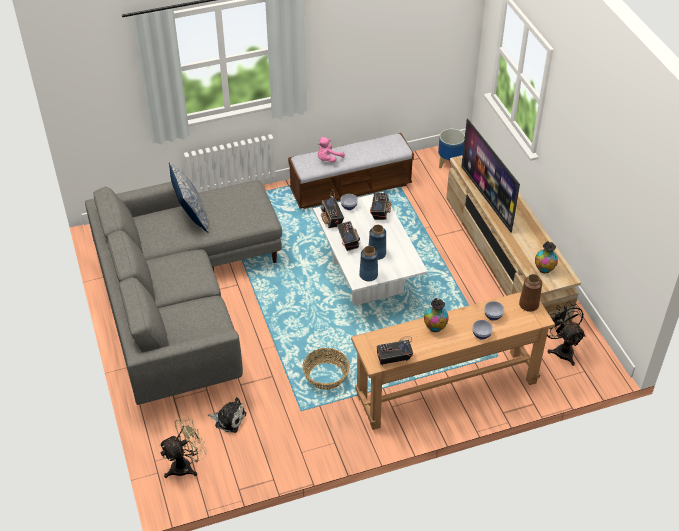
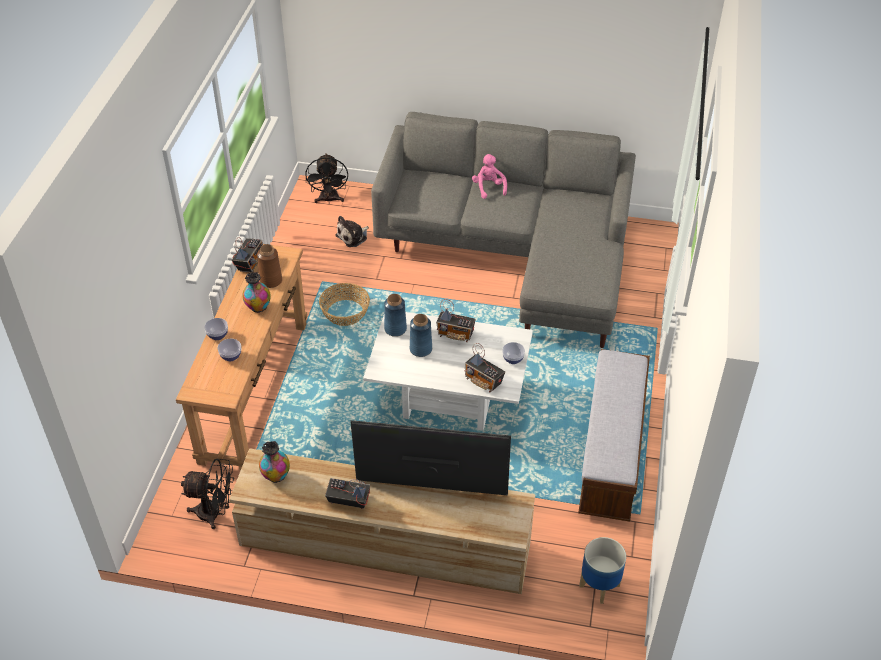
camera: 120 degrees right, 0 degrees up
(186, 465) = (329, 200): beige fan -> black fan
(191, 217) = (580, 233): pillow -> none
(328, 159) = (618, 384): pink plush toy -> pink plush toy (488, 188)
(332, 220) = (500, 336): radio -> radio (348, 501)
(528, 304) = (218, 392): brown vase -> brown vase (271, 280)

